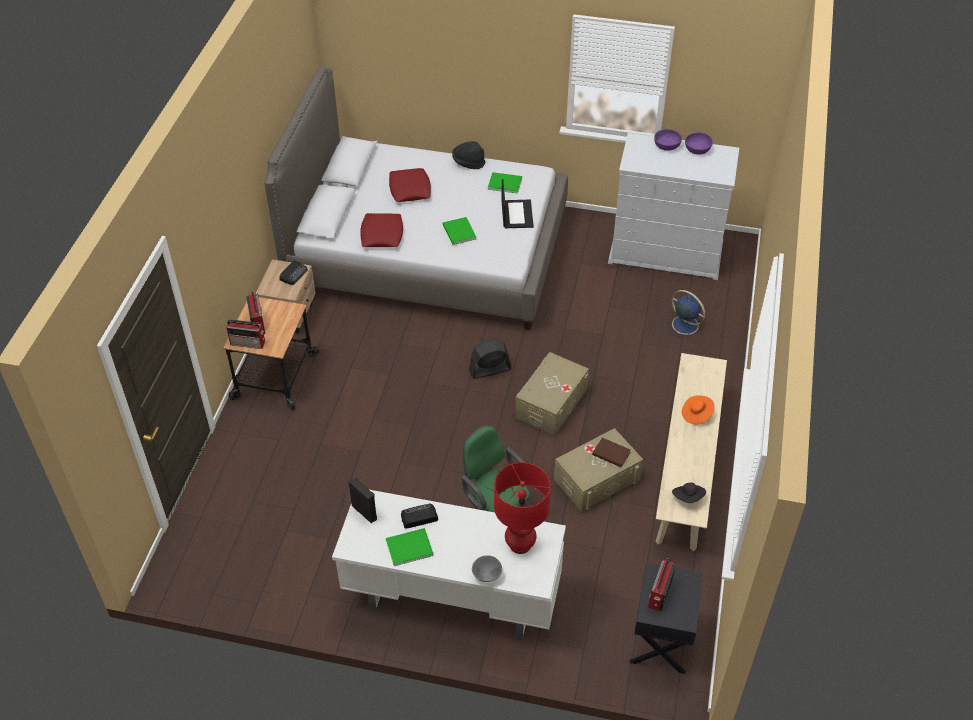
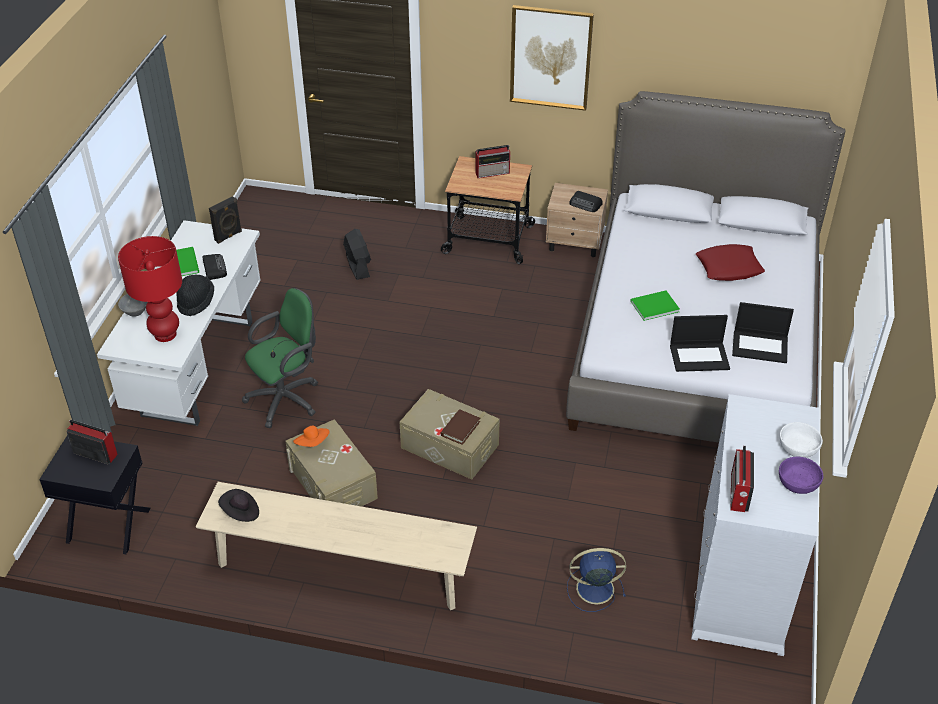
camera: 90 degrees right, 5 degrees down
(229, 198) = (550, 57): none -> picture
(248, 343) = (465, 169): radio -> radio (738, 494)
(382, 234) = (642, 249): red pillow -> none
(468, 162) = (794, 315): black hat -> black hat (196, 302)
(489, 369) = (502, 394): black fan -> black fan (358, 266)
(504, 183) = (760, 346): green book -> laptop
(611, 454) = (335, 466): brown book -> brown book (460, 428)
(666, 145) = (798, 448): purple bowl -> white bowl
(684, 324) = (593, 589): blue fan -> blue fan turned 135 degrees counterclockwise
(696, 414) = (368, 532): orange hat -> orange hat (313, 443)

